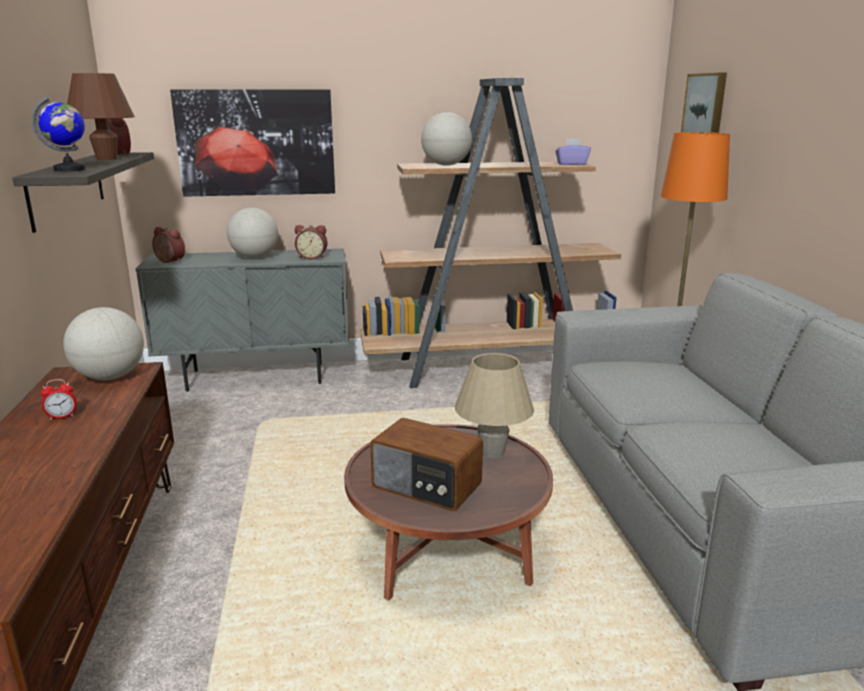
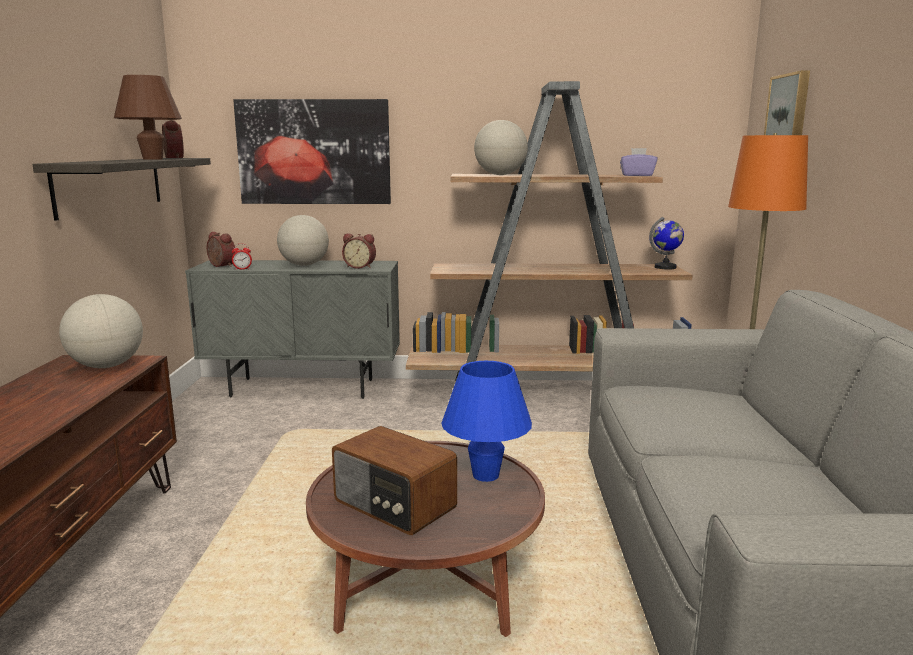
camera: 10 degrees right, 5 degrees down
(62, 417) = (34, 399): alarm clock -> alarm clock (242, 269)
(70, 169) = (97, 161): globe -> globe (665, 267)
(492, 452) = (485, 475): beige table lamp -> blue table lamp

